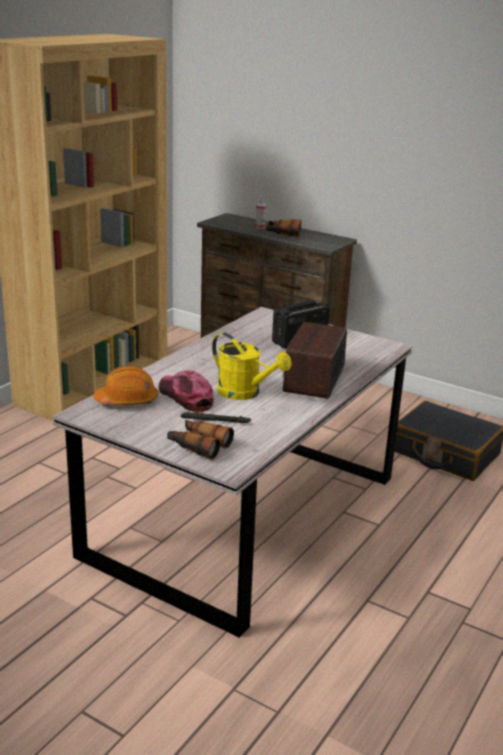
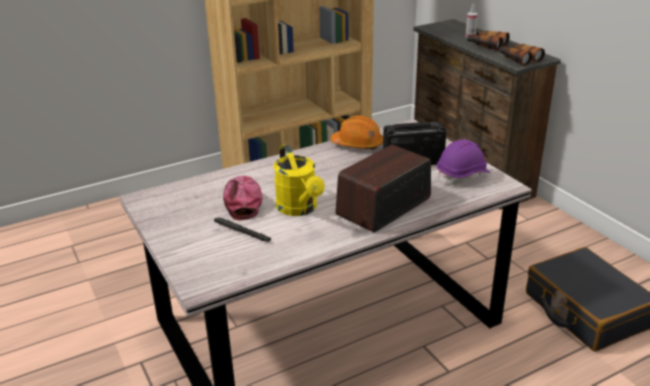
camera: 30 degrees right, 5 degrees up
(127, 400) = (191, 194): orange hard hat -> orange hard hat (358, 144)
(198, 445) = (199, 255): binoculars -> binoculars (519, 59)
(351, 344) = (463, 176): none -> purple hard hat

